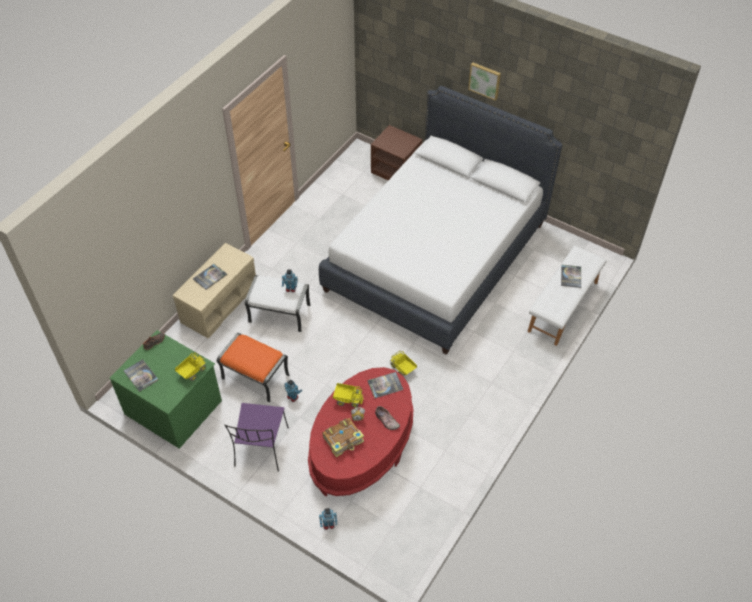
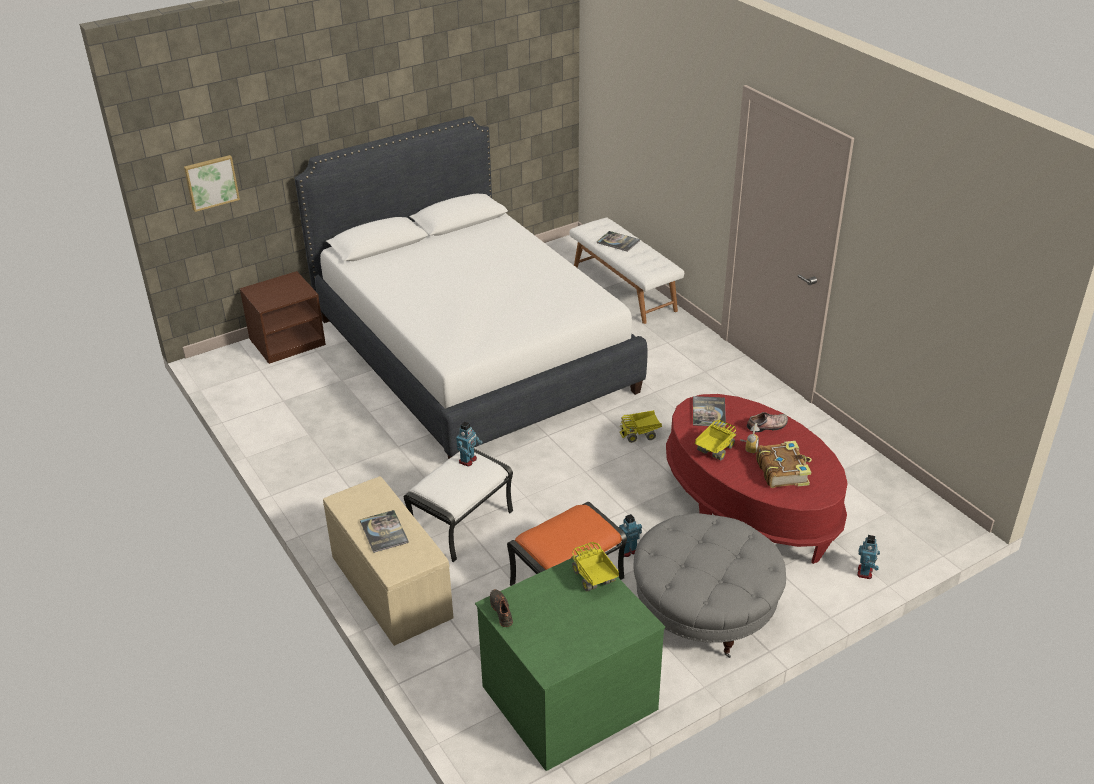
camera: 65 degrees left, 15 degrees down
(141, 375) = (565, 644): book -> none
(261, 448) = (705, 609): purple chair -> grey ottoman
(485, 80) = (364, 108): picture -> picture (211, 182)

